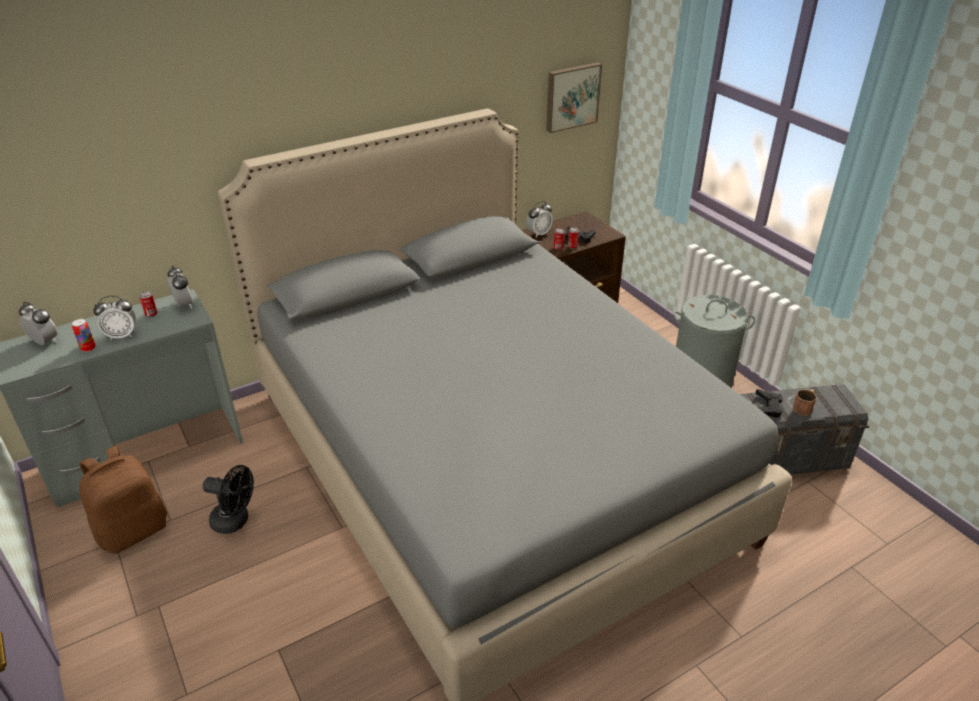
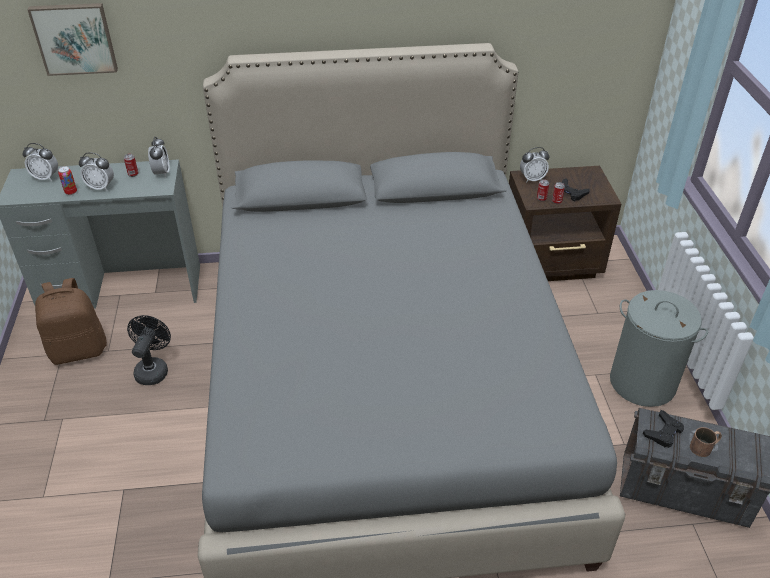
camera: 25 degrees right, 5 degrees up
(44, 342) = (46, 177): alarm clock -> alarm clock turned 135 degrees clockwise
(236, 521) = (153, 369): black fan -> black fan turned 120 degrees counterclockwise
(571, 96) = (595, 44): picture -> picture (75, 38)

